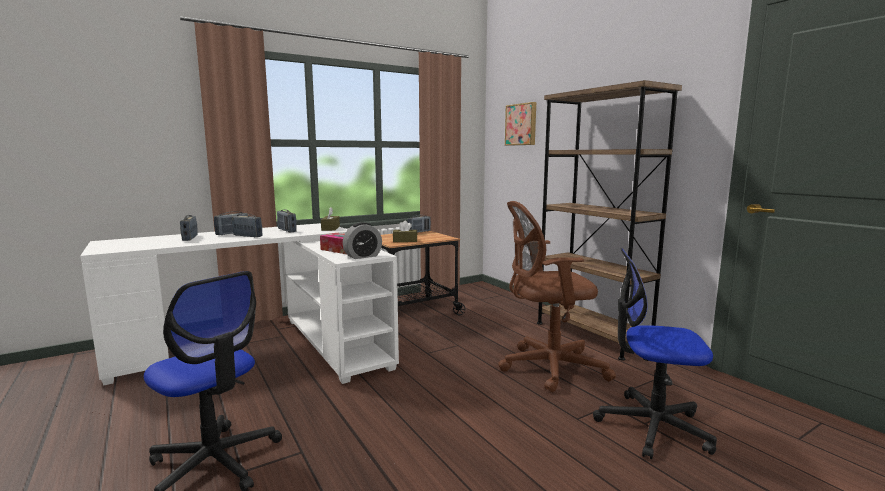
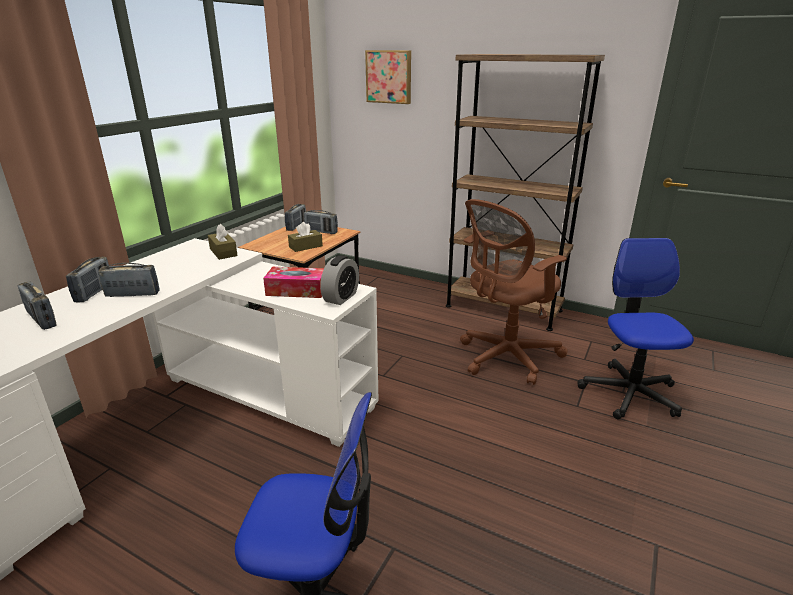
camera: 30 degrees left, 15 degrees up
(287, 230) = (169, 269): radio -> radio (321, 232)
(652, 426) = (629, 393): office chair -> office chair turned 105 degrees clockwise

